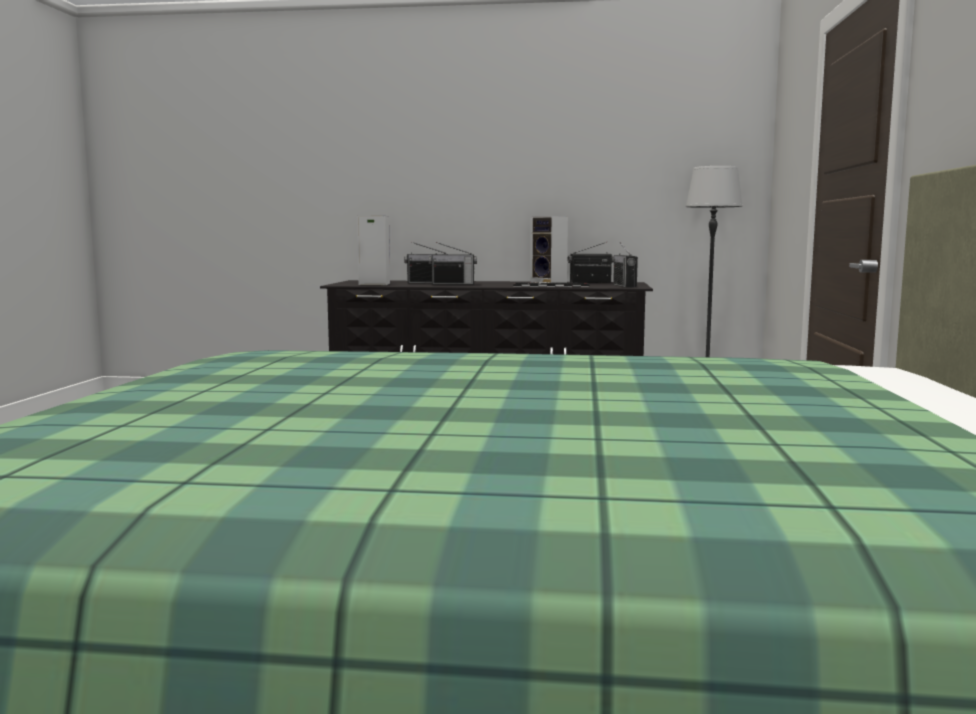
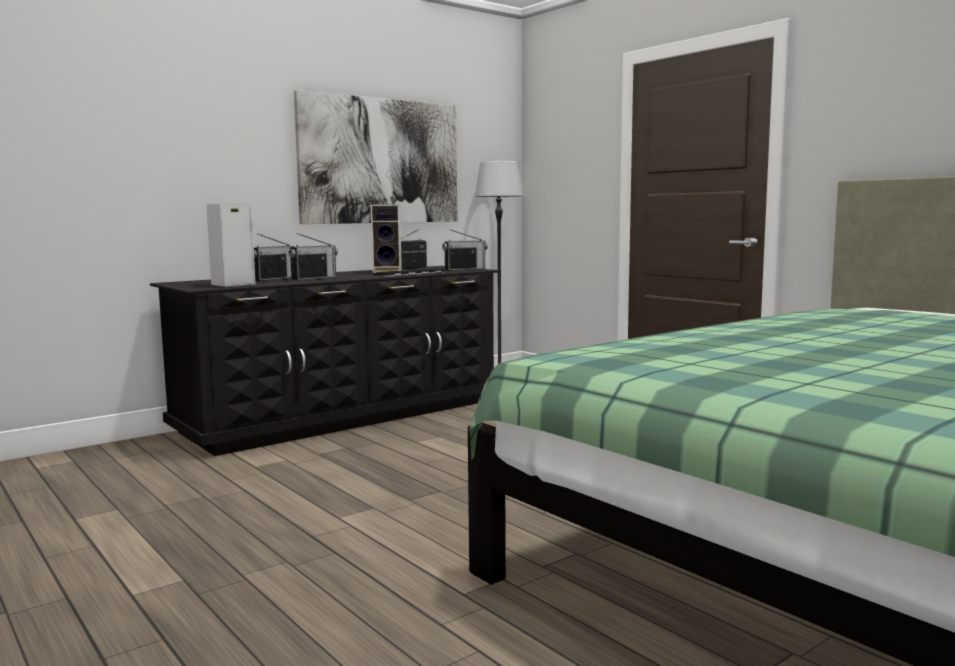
camera: 45 degrees left, 0 degrees up
(573, 173) = (380, 161): none -> picture
(624, 286) = (465, 269): radio -> radio turned 60 degrees counterclockwise

